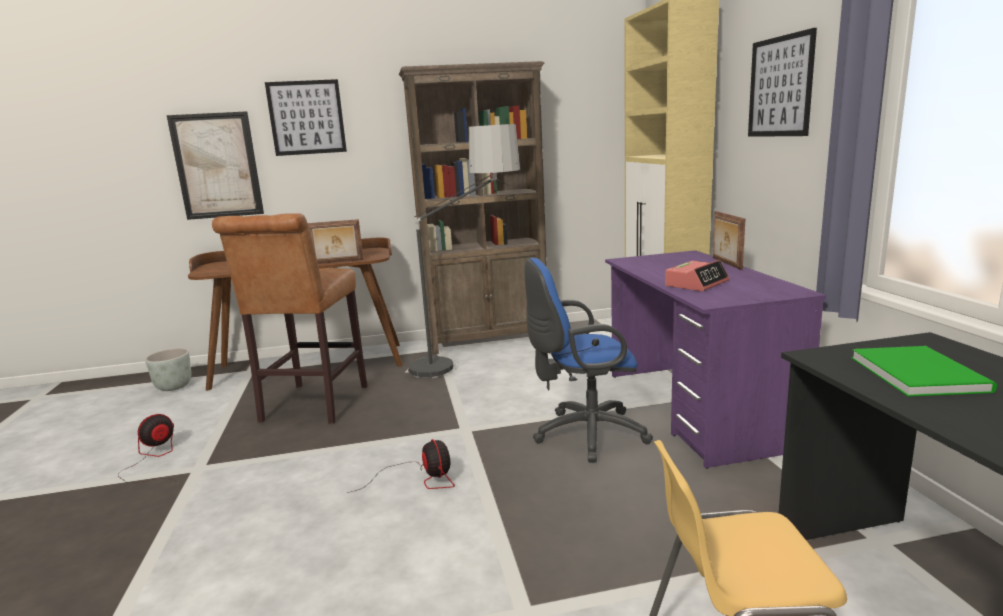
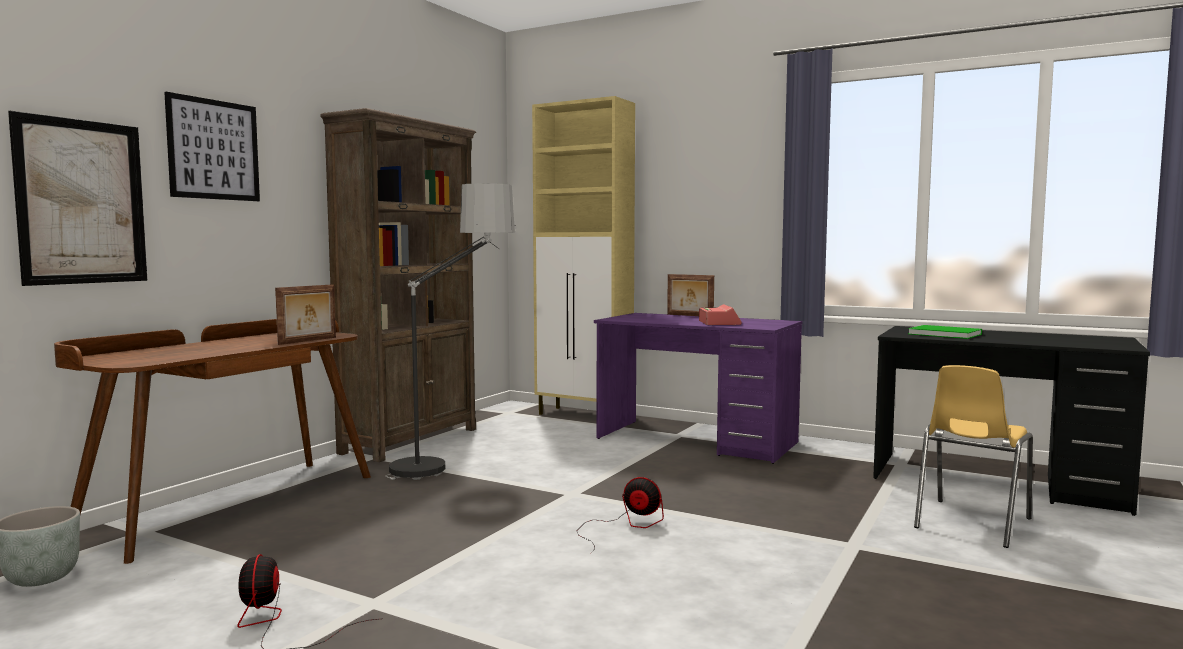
camera: 50 degrees left, 10 degrees down
(311, 407) = (360, 527): brown stool -> none
(584, 434) = (666, 470): blue office chair -> none
(780, 87) = (710, 178): picture -> none

